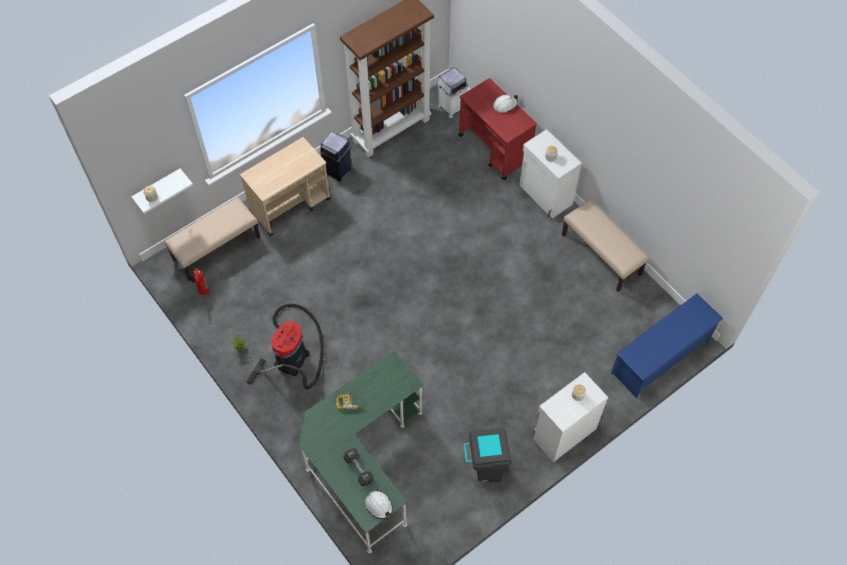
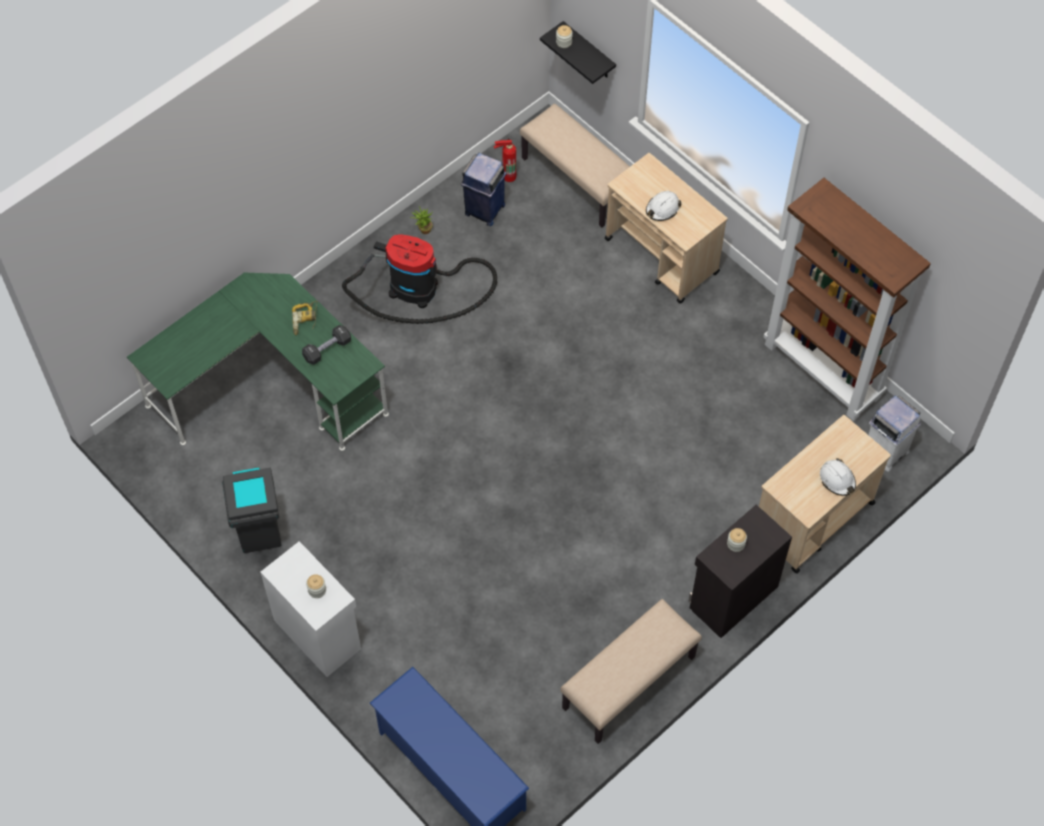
camera: 85 degrees right, 0 degrees up
(158, 188) = (589, 52): white shelf -> black shelf
(337, 171) = (732, 308): blue trash can -> blue trash can (484, 210)
(358, 469) = (210, 341): black dumbbell -> black dumbbell (327, 349)
(379, 505) = (162, 368): white hard hat -> white hard hat (662, 209)
(495, 149) = (812, 519): red cart -> beige cart
(545, 195) = (732, 596): white cabinet -> black cabinet

